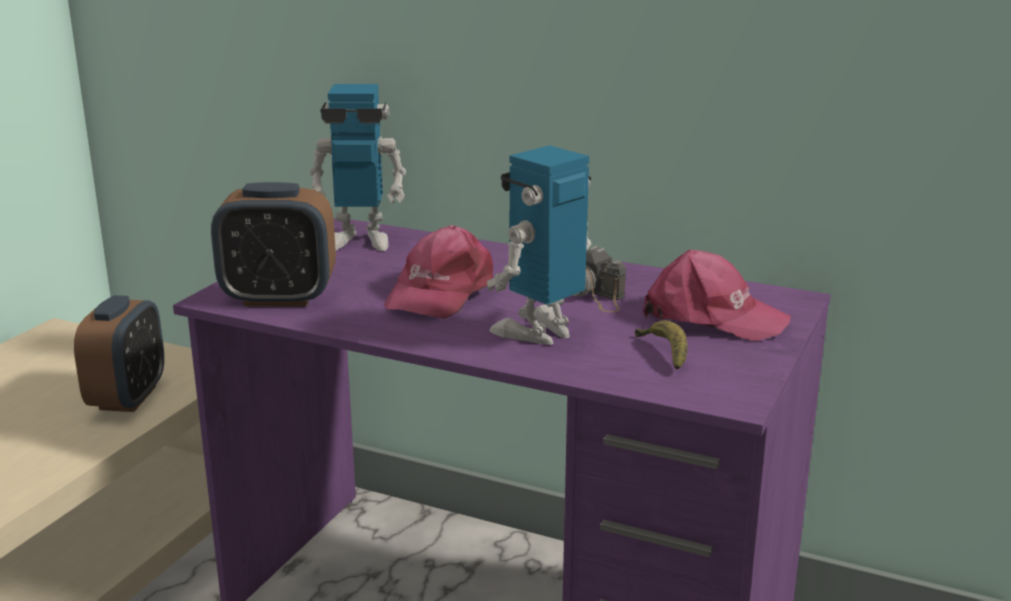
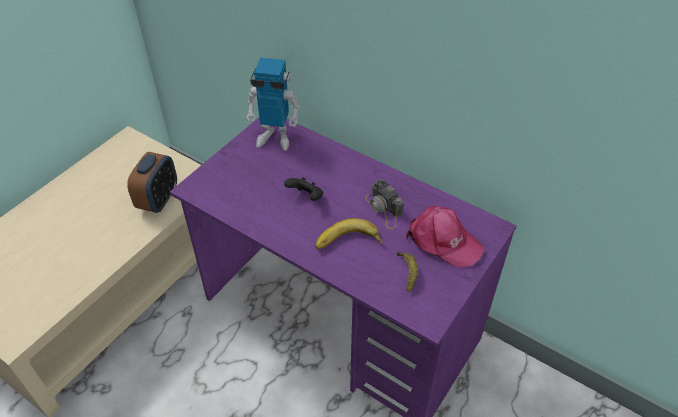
camera: 10 degrees right, 25 degrees up
(279, 298) = (222, 192): alarm clock -> none
(440, 292) = (306, 197): pink cap -> black game controller
(539, 332) = (348, 243): toy robot -> banana

